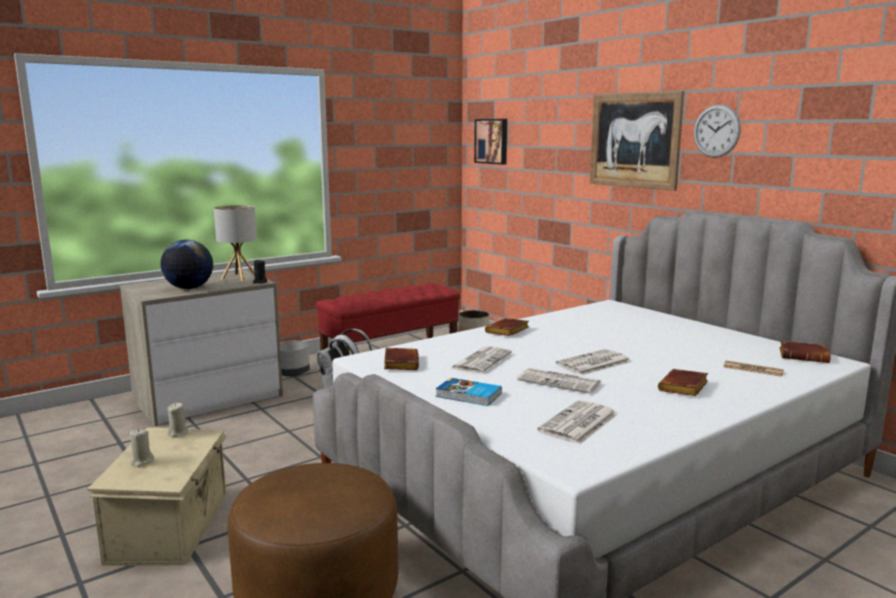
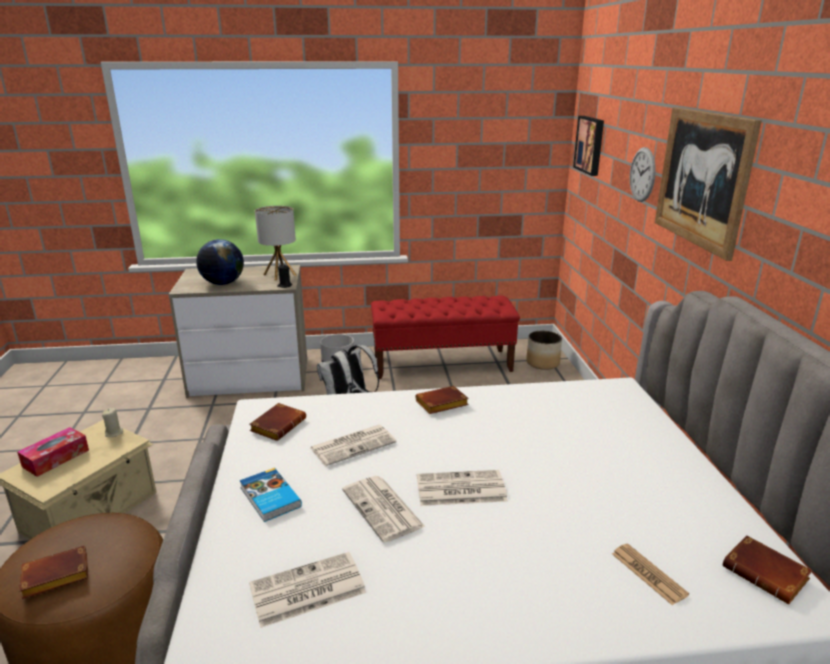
camera: 30 degrees right, 10 degrees up
(142, 461) = (56, 458): beige candle -> tissue box
(684, 388) = (506, 576): brown book -> brown book (54, 578)
(716, 131) = (786, 189): wall clock -> wall clock (642, 174)

